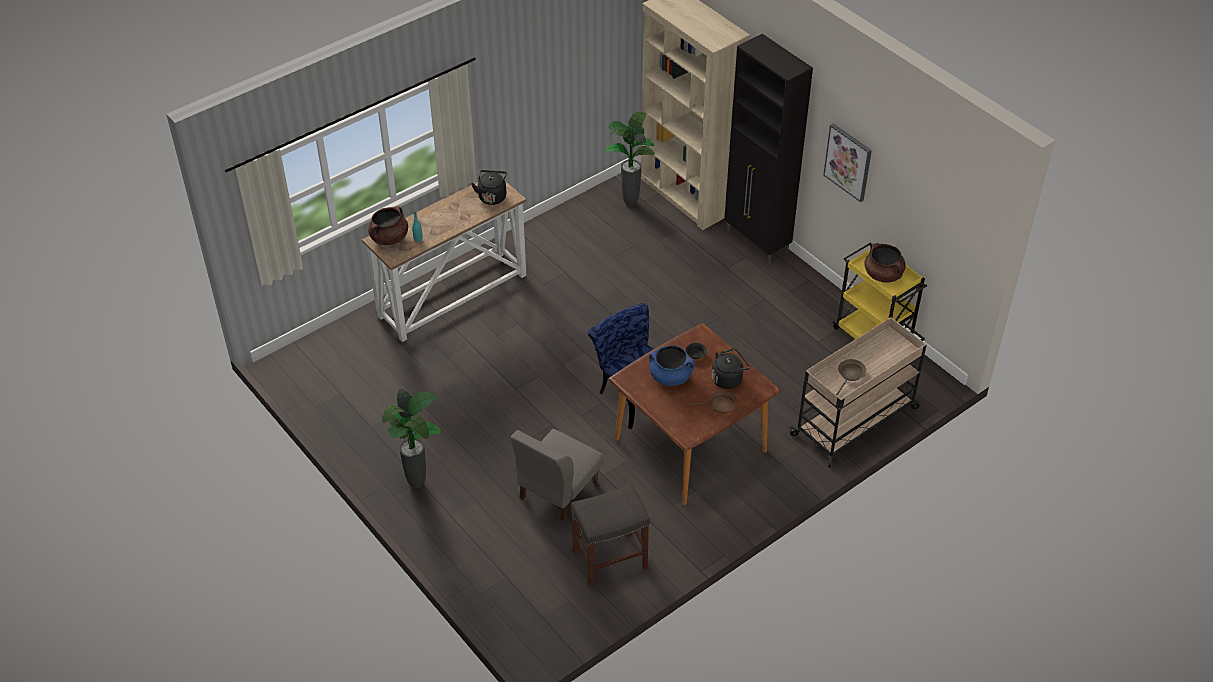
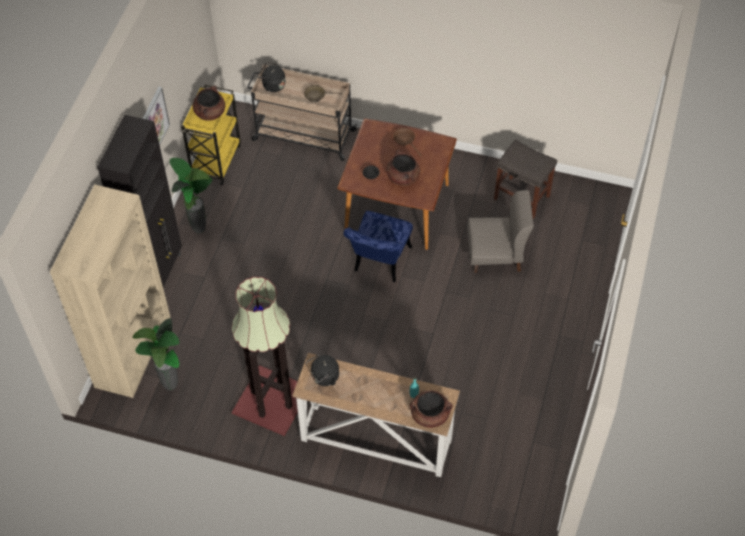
camera: 125 degrees left, 10 degrees up
(418, 484) = (562, 334): potted plant -> potted plant (198, 229)
(557, 253) = (271, 399): none -> floor lamp
(671, 376) = (402, 177): blue cooking pot -> brown cooking pot
(728, 379) = (378, 147): black kettle -> black kettle (272, 85)

